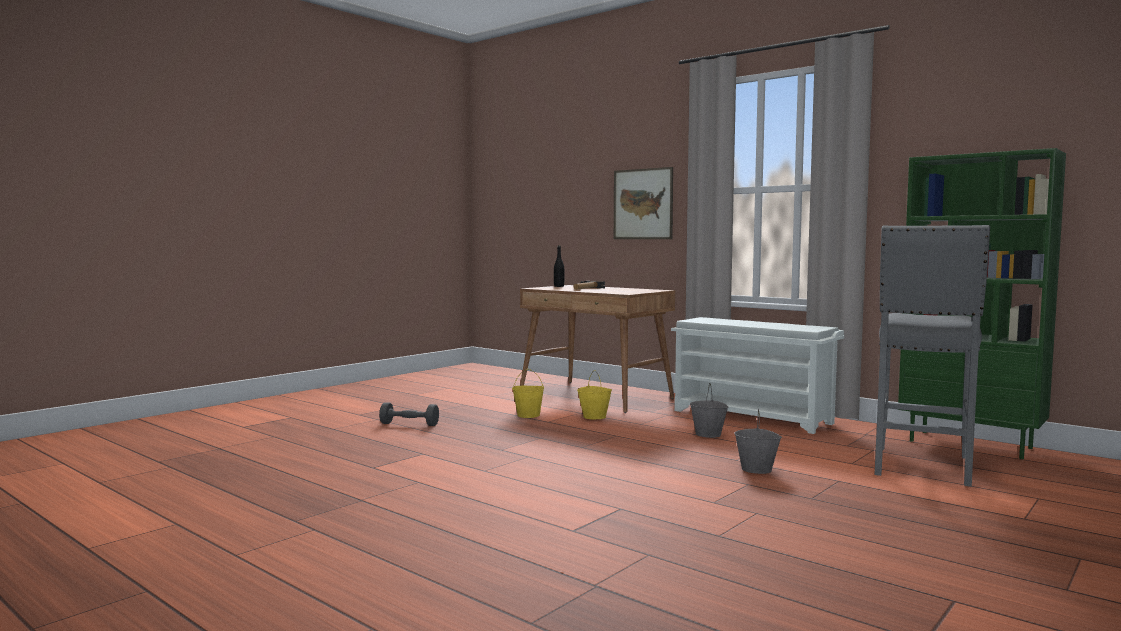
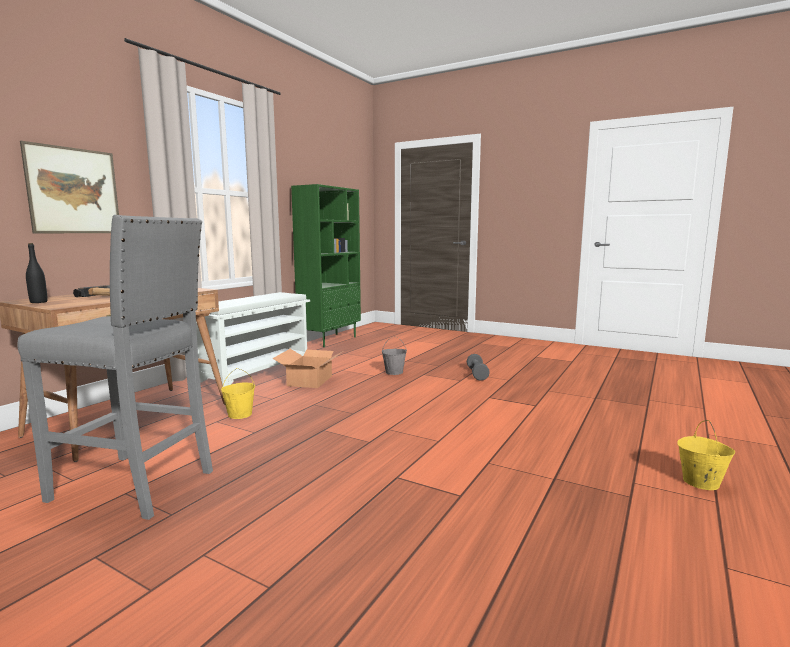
camera: 100 degrees left, 5 degrees up
(409, 424) = (251, 514): grey dumbbell -> grey dumbbell (477, 374)
(528, 415) = (220, 443): yellow bucket -> yellow bucket (700, 482)
(708, 434) = (310, 380): grey bucket -> cardboard box
(921, 466) = (374, 348): grey stool -> grey stool (136, 486)

